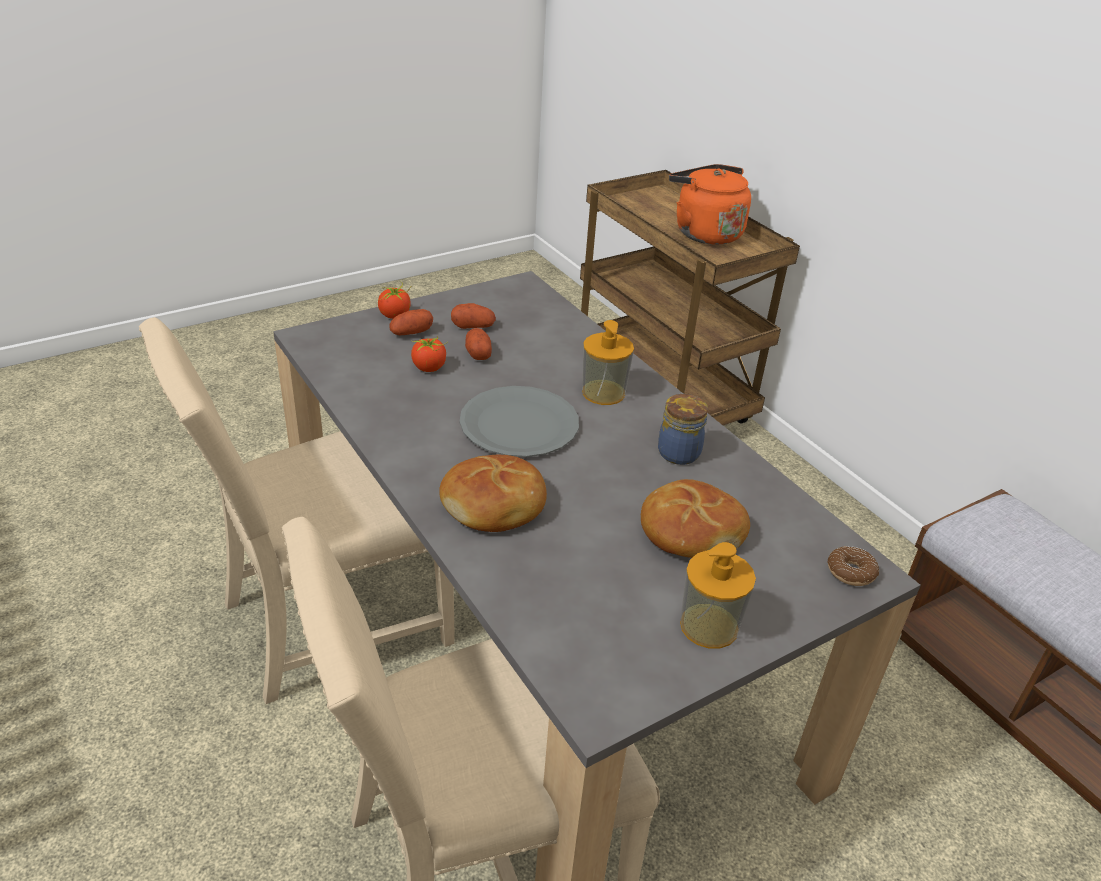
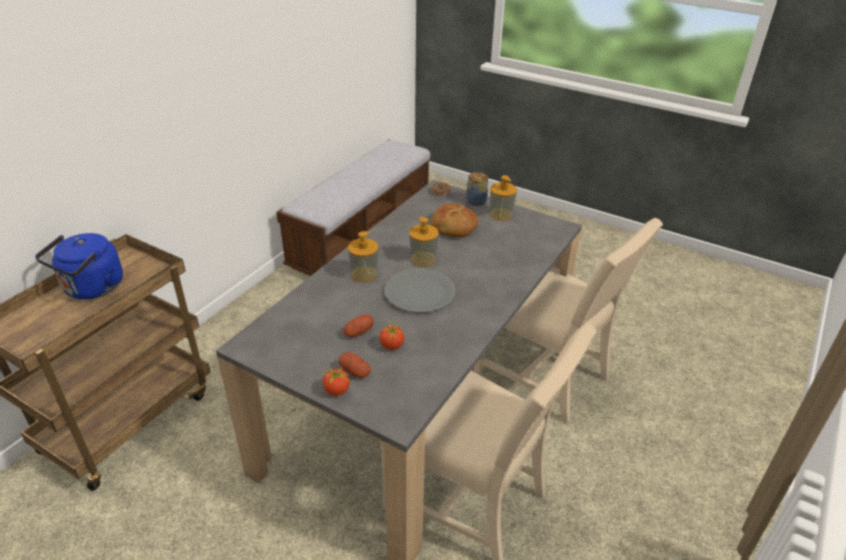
camera: 115 degrees left, 0 degrees up
(473, 326) = (325, 347): potato -> none
(494, 506) = (489, 279): bread -> none
(605, 458) = (423, 259): none -> soap dispenser
(678, 451) = (398, 241): jar -> jar (475, 201)
(704, 233) = (91, 289): orange kettle -> blue kettle

